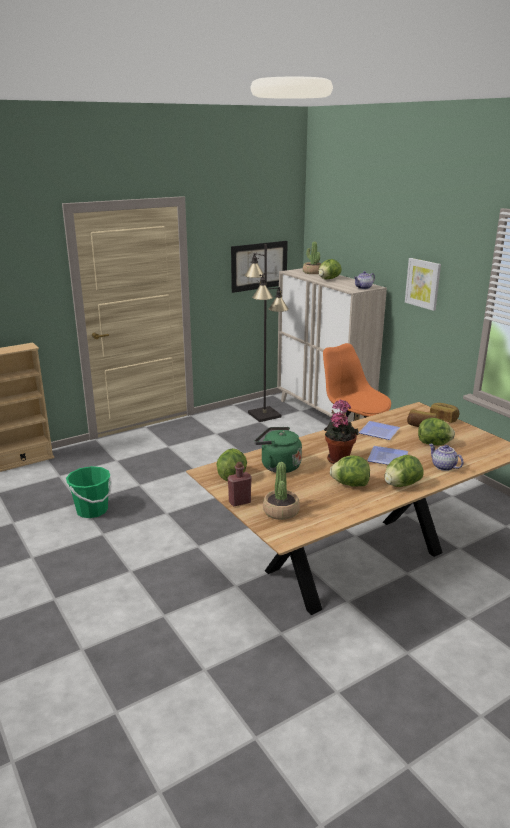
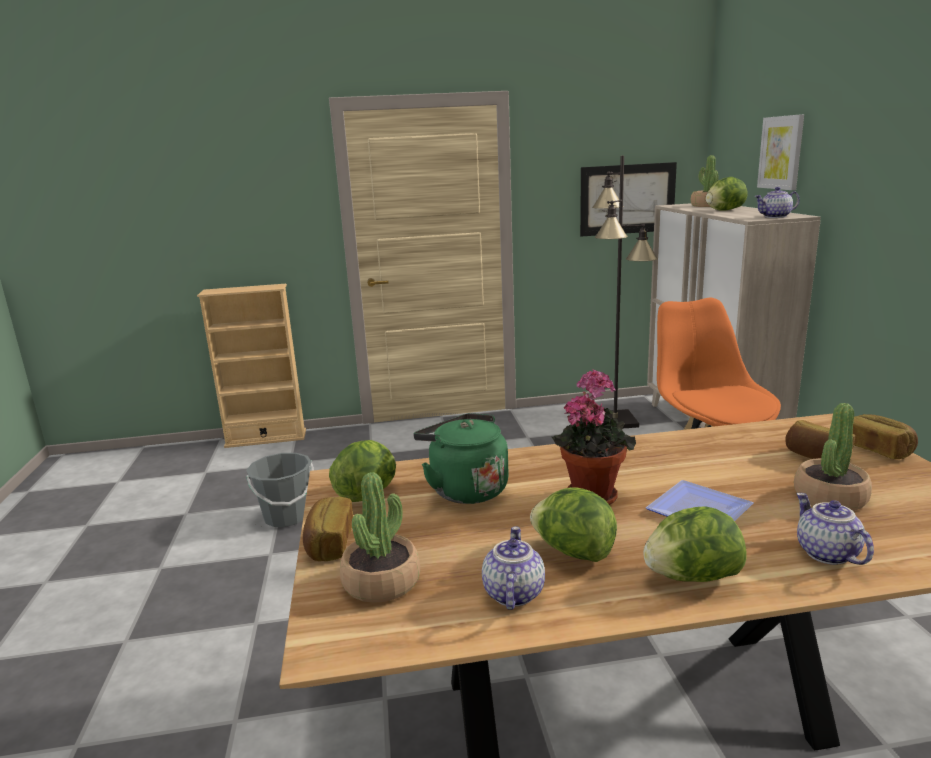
camera: 25 degrees right, 5 degrees down
(92, 510) = (286, 516): green bucket -> grey bucket
(239, 502) = (329, 544): red bottle -> bread
(339, 504) = (512, 593): none -> teapot
(377, 432) = (712, 456): plate -> none
(423, 283) = (886, 199): picture -> picture (781, 152)
(434, 444) = (829, 497): lettuce -> potted plant

